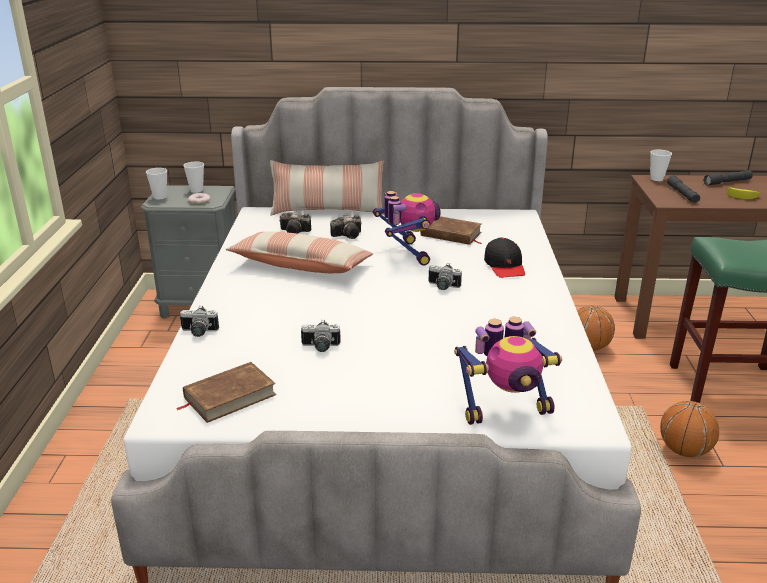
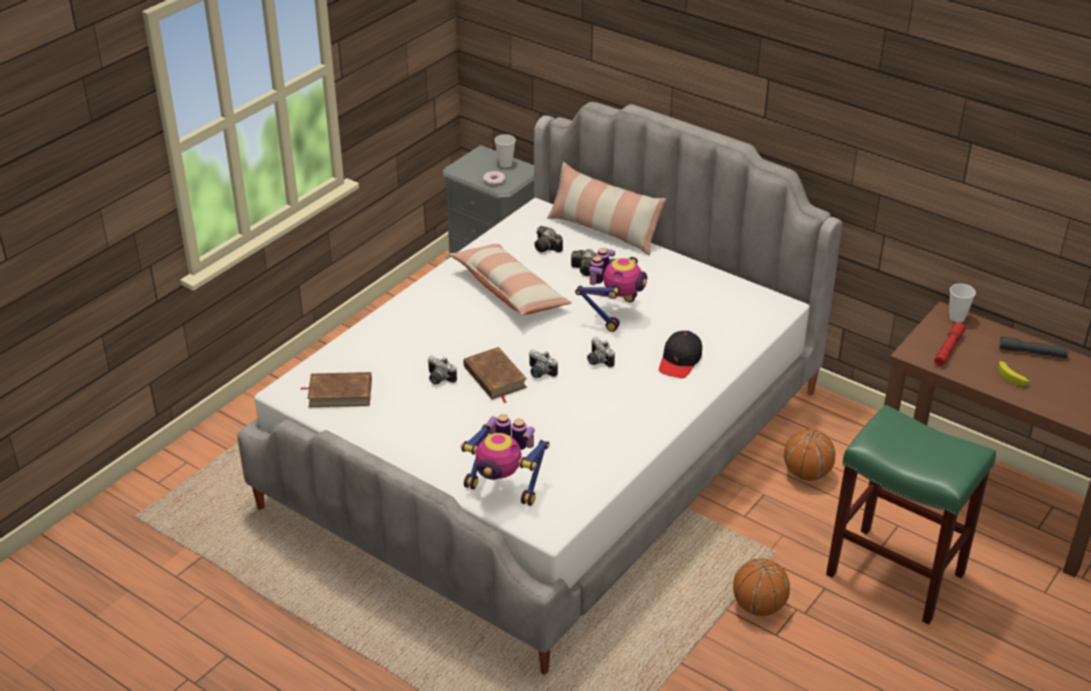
camera: 35 degrees right, 10 degrees up
(160, 197) = (466, 163): cup -> none
(198, 332) = (370, 328): camera -> camera (539, 373)
(451, 234) = (680, 304): brown book -> brown book (494, 377)
(682, 194) = (948, 349): grey flashlight -> red flashlight

